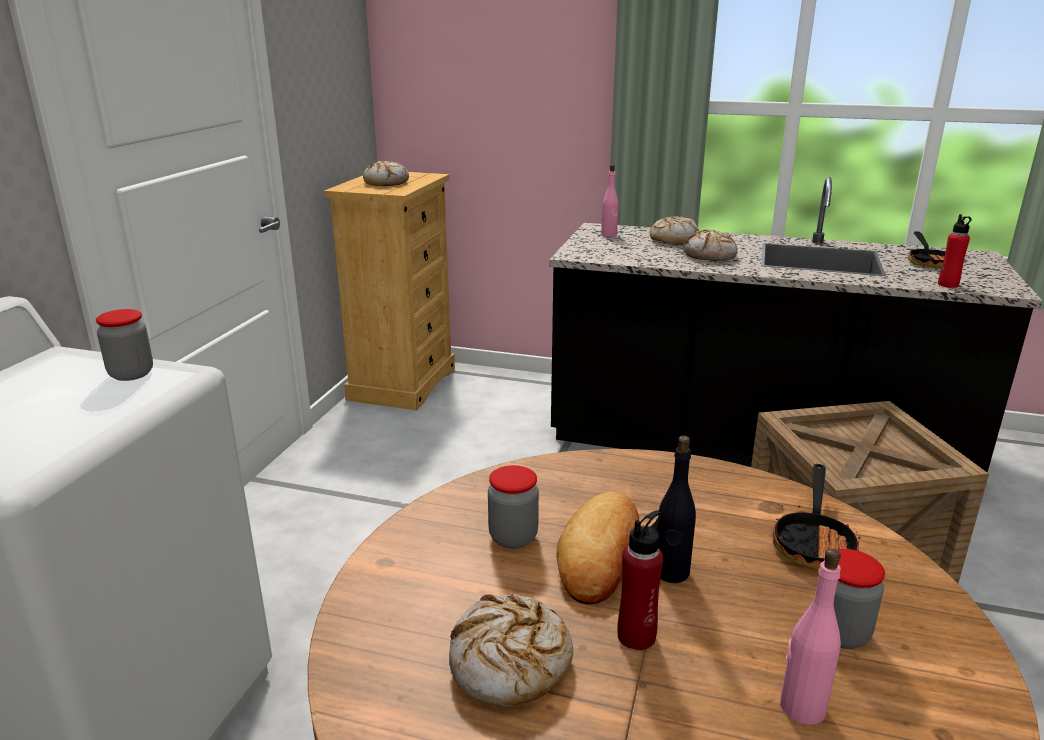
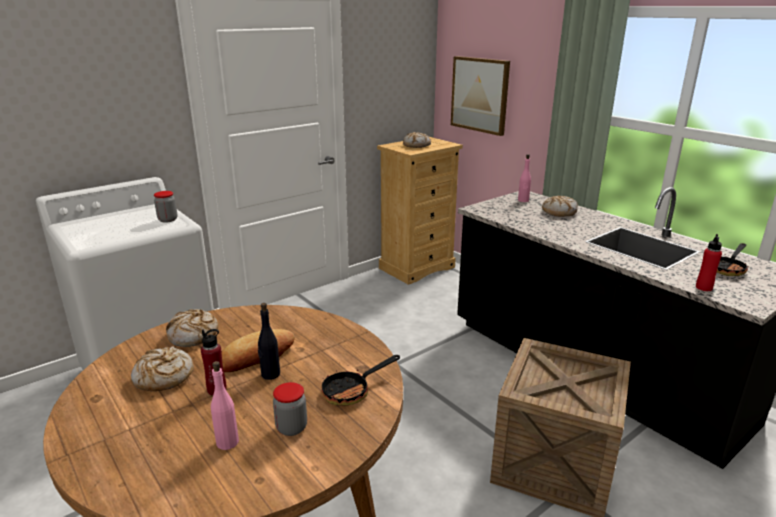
camera: 35 degrees right, 0 degrees up
(467, 92) = (480, 95): none -> picture
(513, 537) = (237, 335): jar -> none
(709, 255) = (562, 227): bread -> bread (193, 335)

